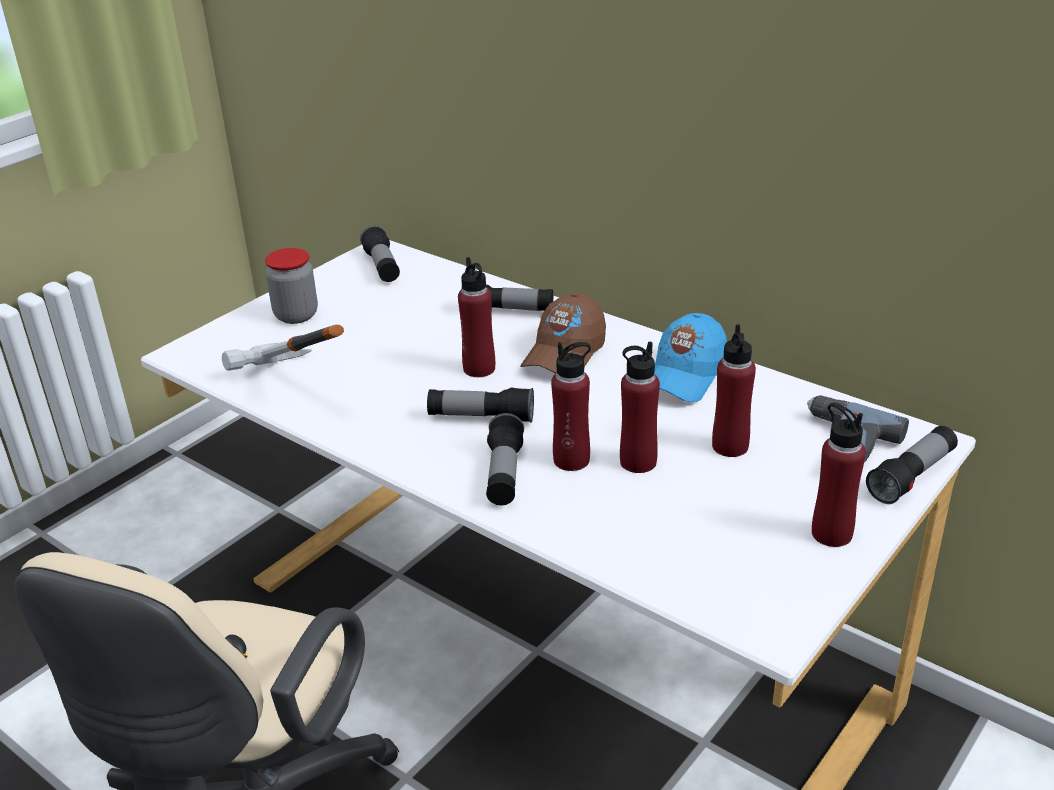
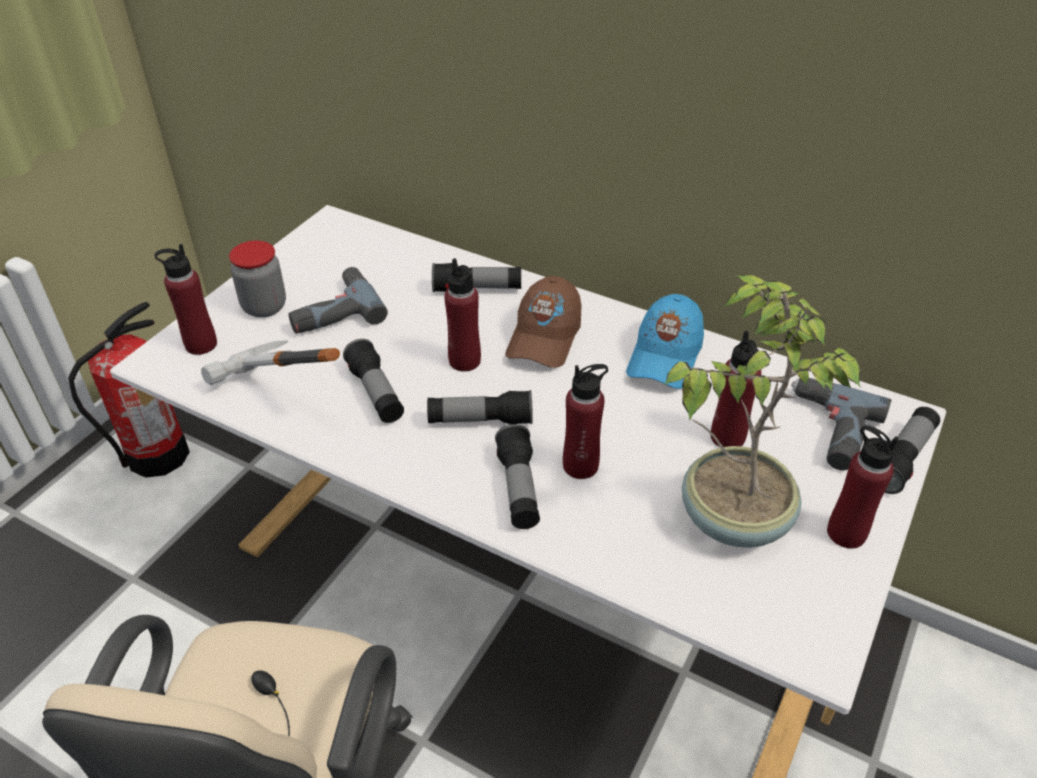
camera: 10 degrees left, 10 degrees up
(189, 493) = (157, 455): none -> fire extinguisher
(361, 321) = (332, 310): none -> power drill
(382, 267) = (340, 242): flashlight -> flashlight (376, 393)
(638, 462) = (645, 463): red bottle -> red bottle (201, 344)
(714, 512) = (732, 517): none -> potted plant

